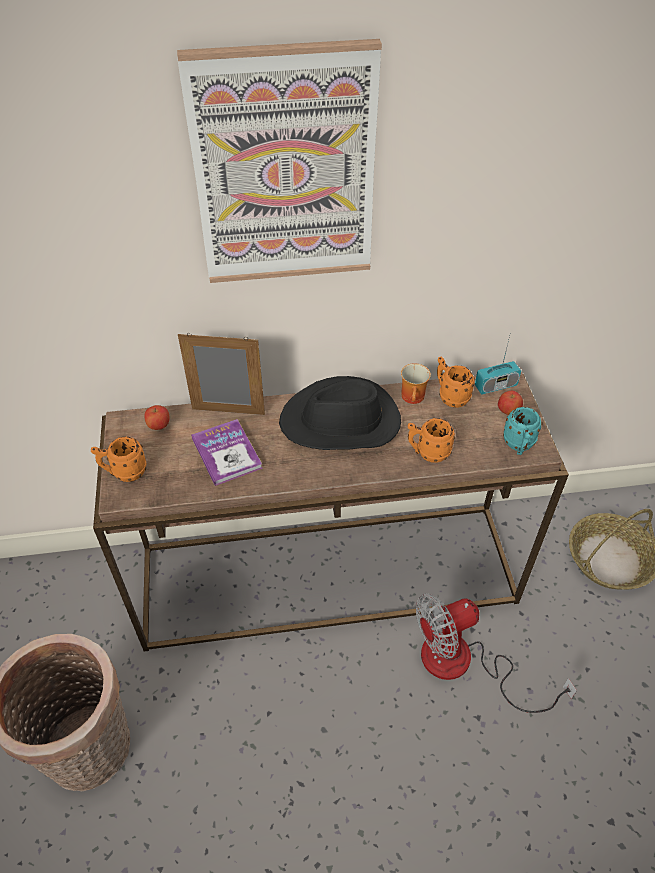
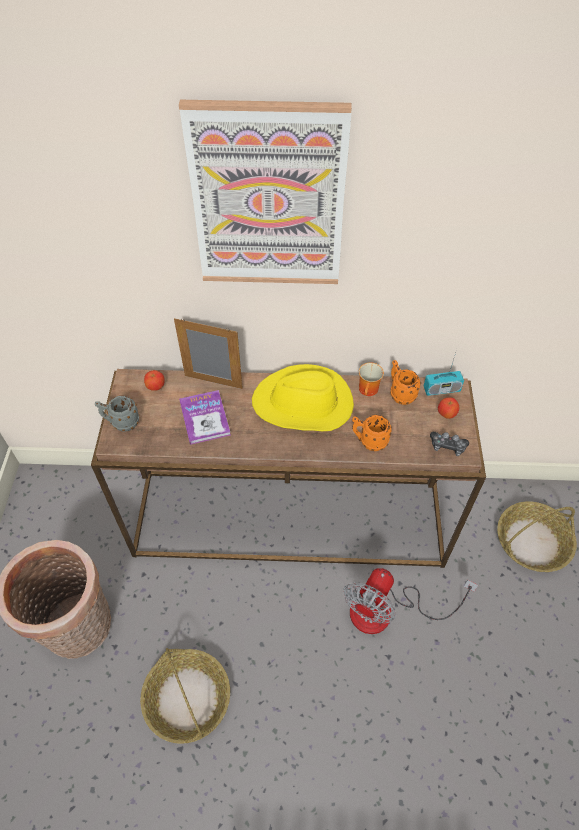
camera: 10 degrees right, 5 degrees up
(124, 472) = (121, 423): orange mug -> grey mug
(244, 813) = (187, 698): none -> basket
(341, 422) = (303, 404): black hat -> yellow hat
(464, 665) = (386, 611): fan -> fan turned 45 degrees counterclockwise
(518, 446) = (447, 446): turquoise mug -> game controller

